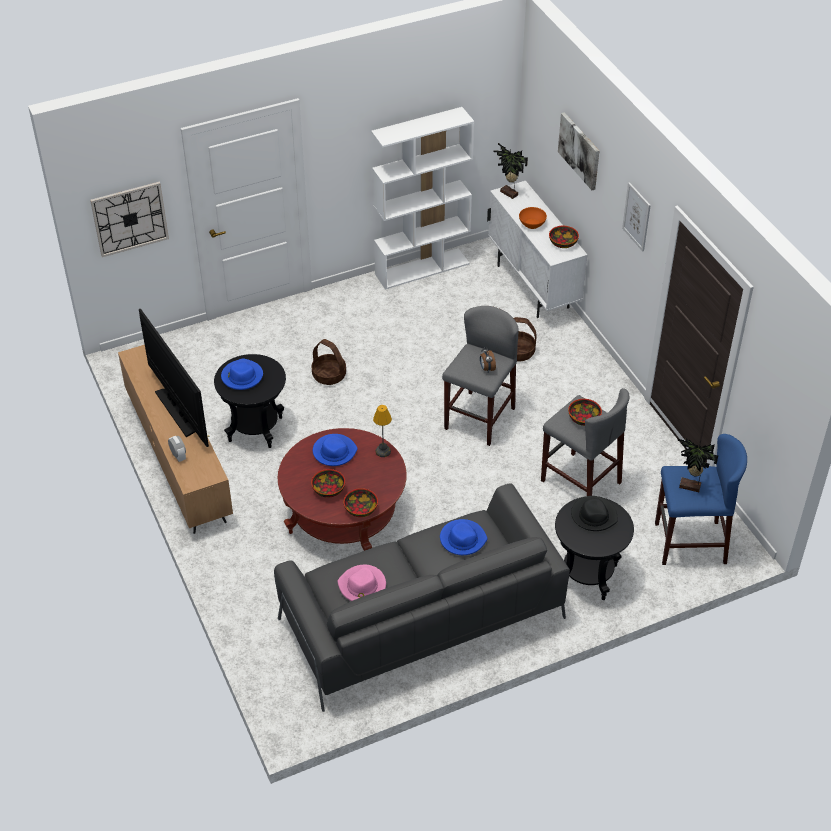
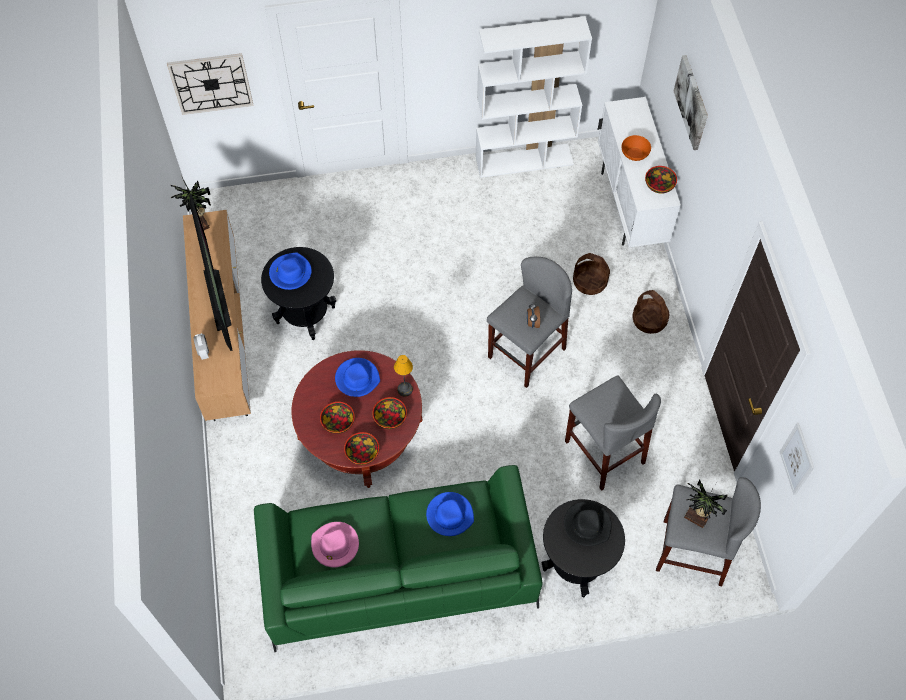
camera: 15 degrees right, 15 degrees up
(329, 375) = (394, 268): basket -> basket (649, 320)
(421, 618) = (399, 571): grey sofa -> green sofa
(508, 194) = (622, 111): potted plant -> potted plant (200, 224)
(584, 419) = (613, 408): bowl -> bowl (390, 418)
(636, 216) = (726, 203): picture -> picture (797, 459)
(689, 543) = (692, 551): blue stool -> grey stool

